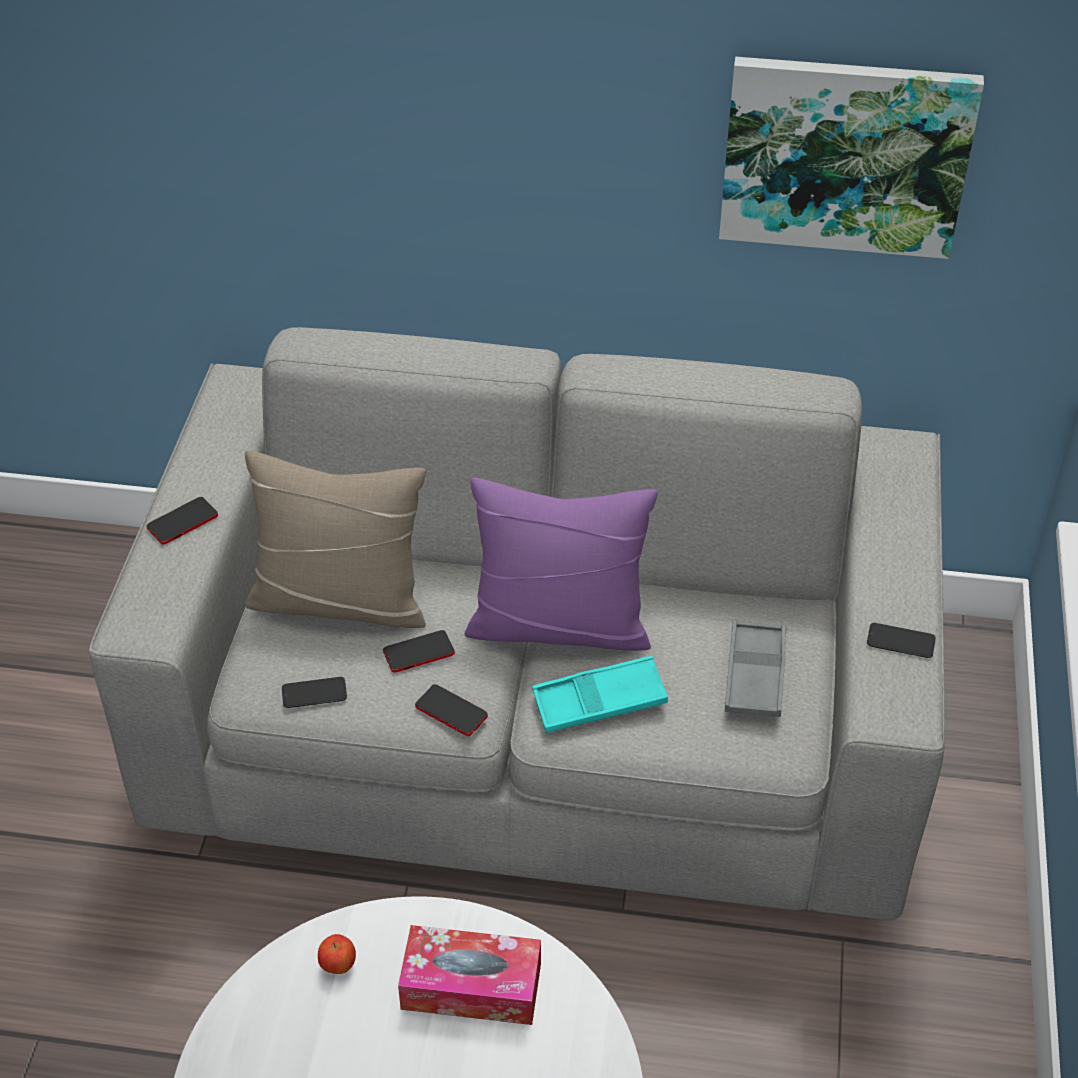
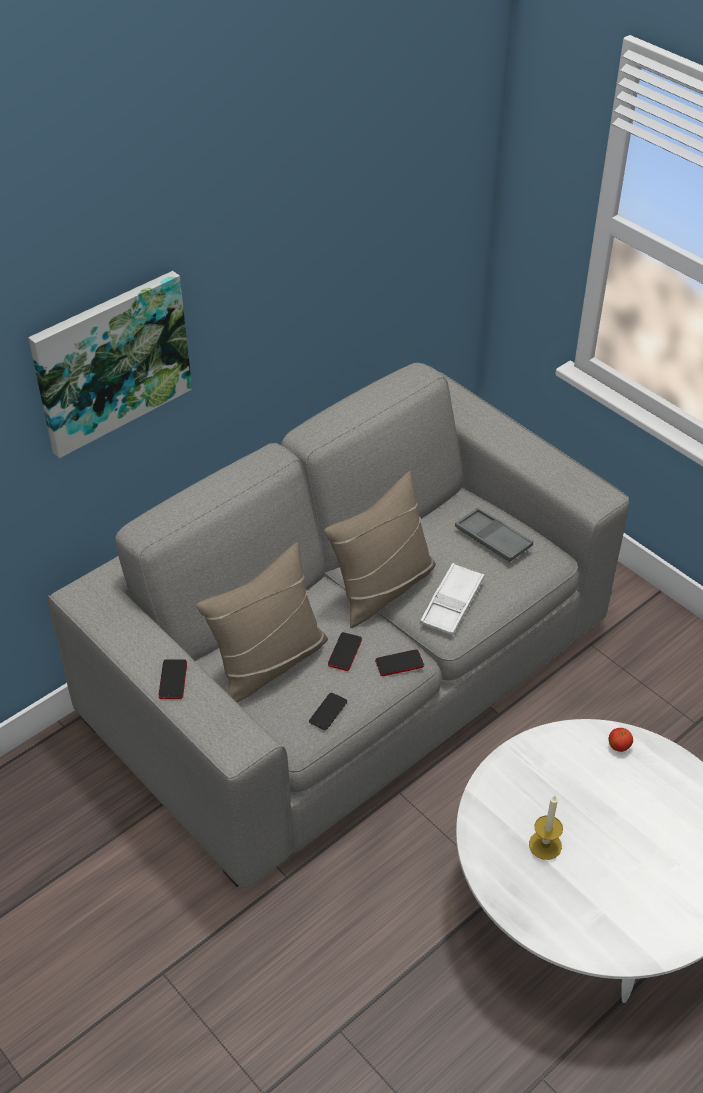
camera: 50 degrees left, 0 degrees up
(336, 1039) = (545, 845): none -> candle
(338, 965) = (499, 817): apple -> apple (619, 747)
(471, 986) = (561, 770): tissue box -> none
(559, 625) = (382, 588): purple pillow -> beige pillow
(599, 701) = (452, 604): turquoise tray -> white tray
(845, 155) = (375, 235): picture -> picture (111, 361)
(900, 641) = (556, 468): phone -> none

